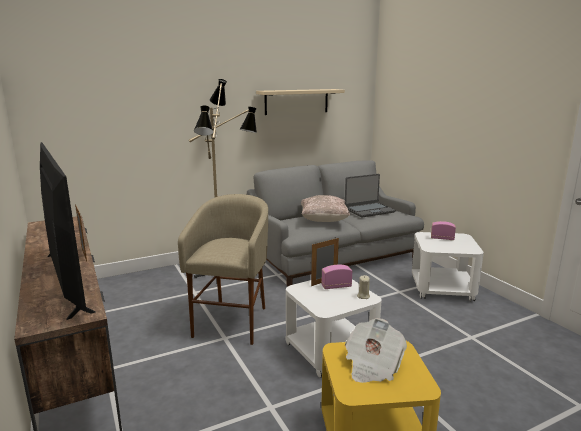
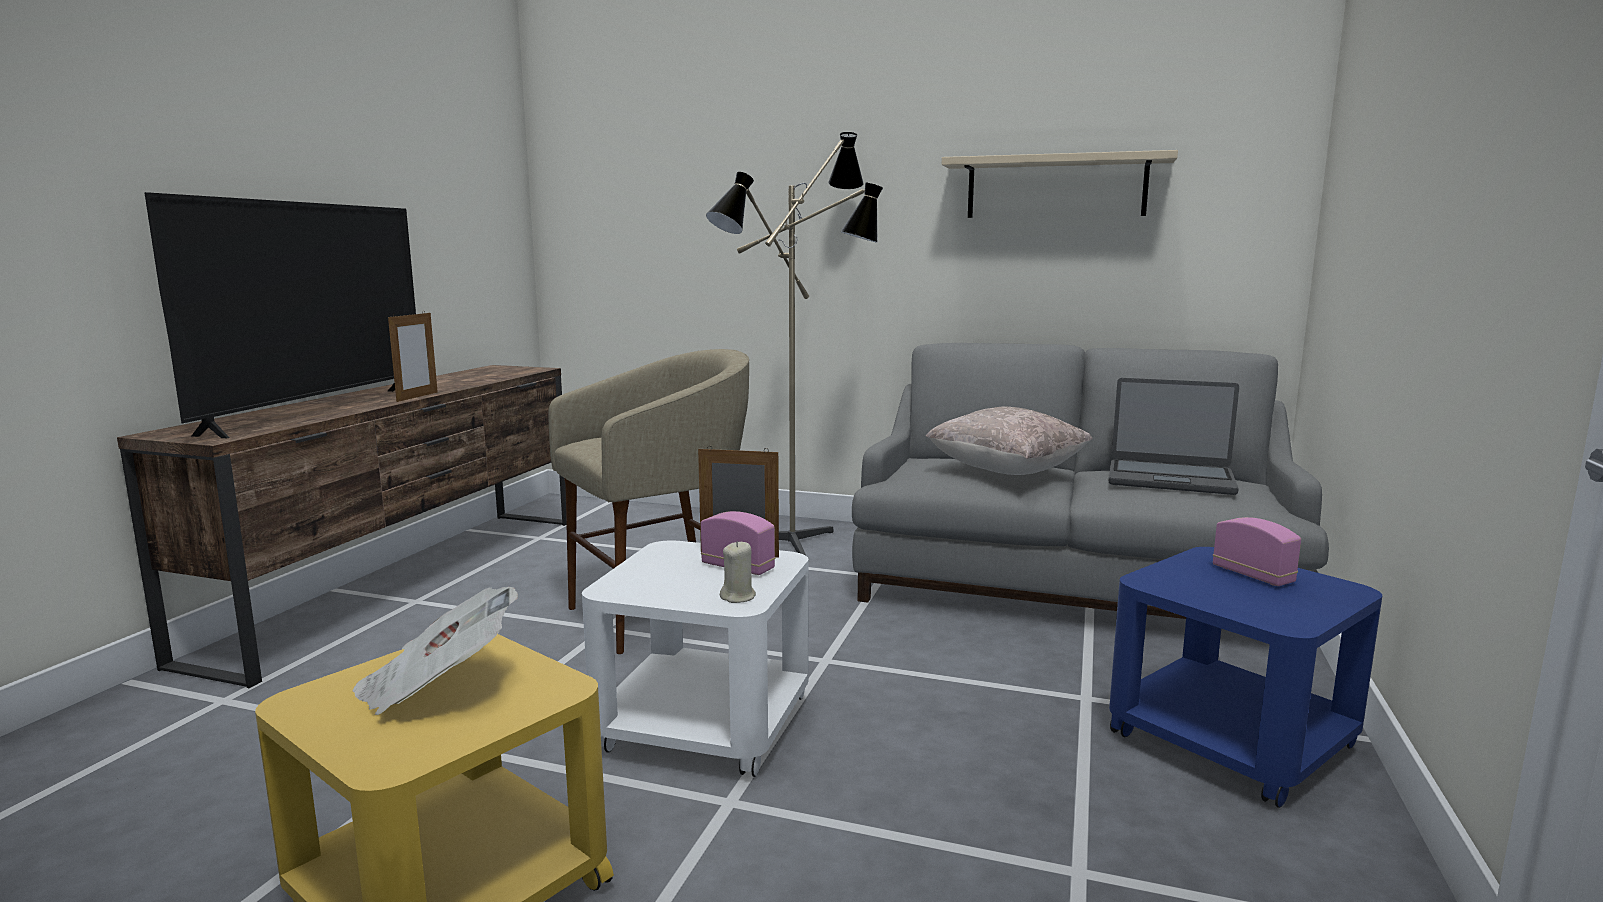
camera: 45 degrees right, 5 degrees down
(442, 289) = (1229, 741): white side table -> blue side table

